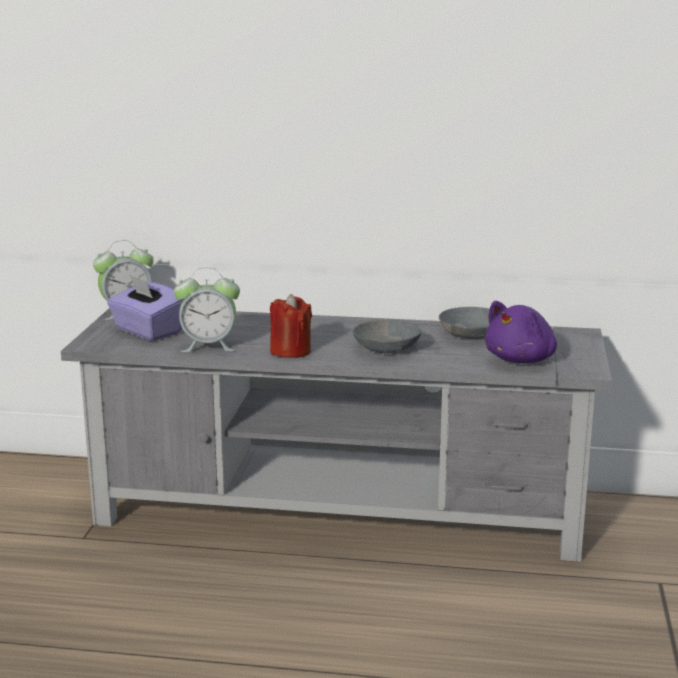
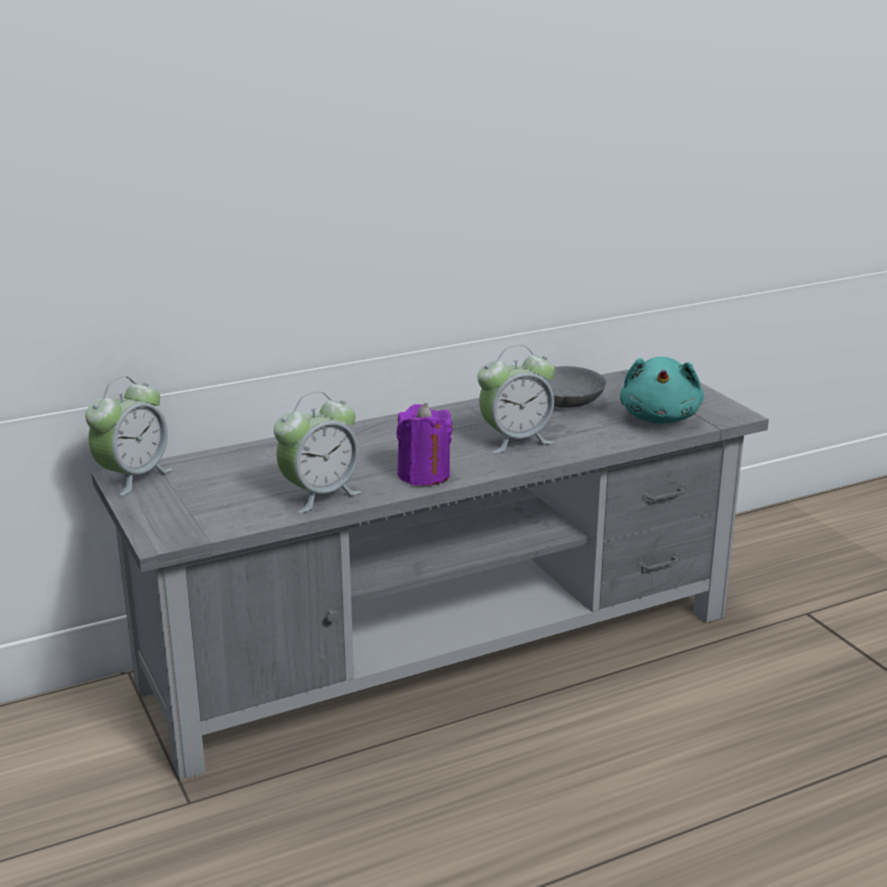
camera: 35 degrees left, 5 degrees up
(147, 331) = (208, 497): purple tissue box -> none
(290, 351) = (423, 475): red candle -> purple candle
(387, 348) = (515, 440): grey bowl -> alarm clock
(522, 359) = (660, 418): purple plush toy -> turquoise plush toy

